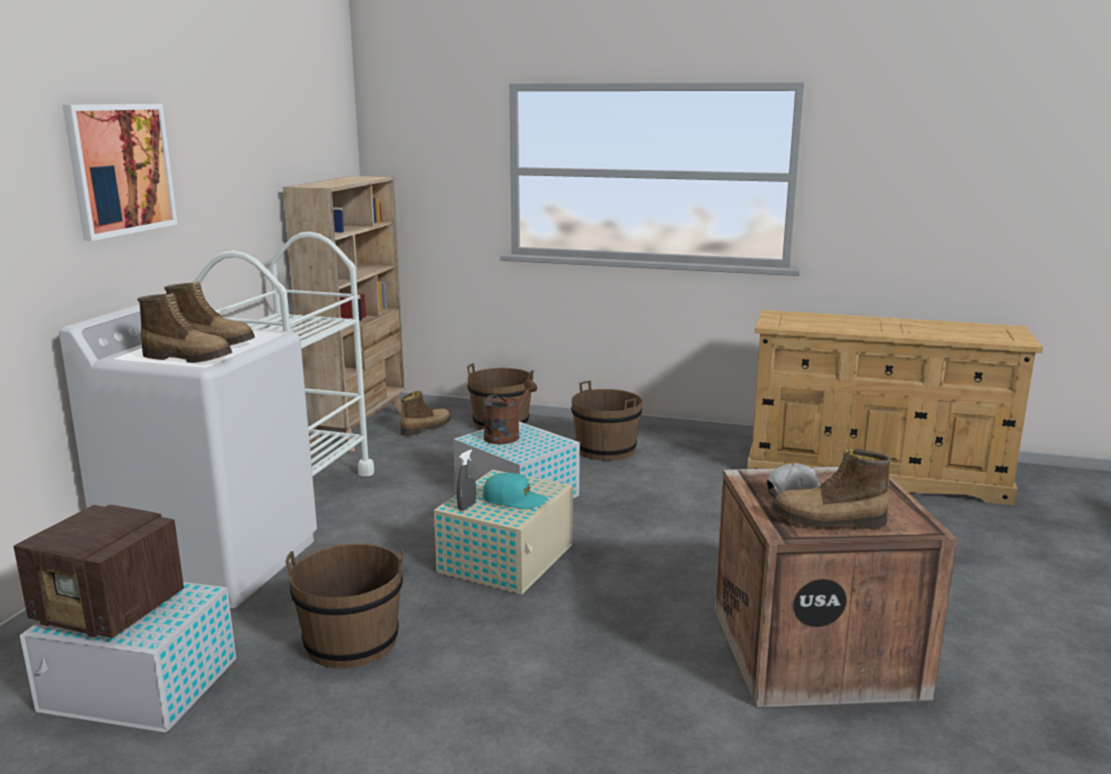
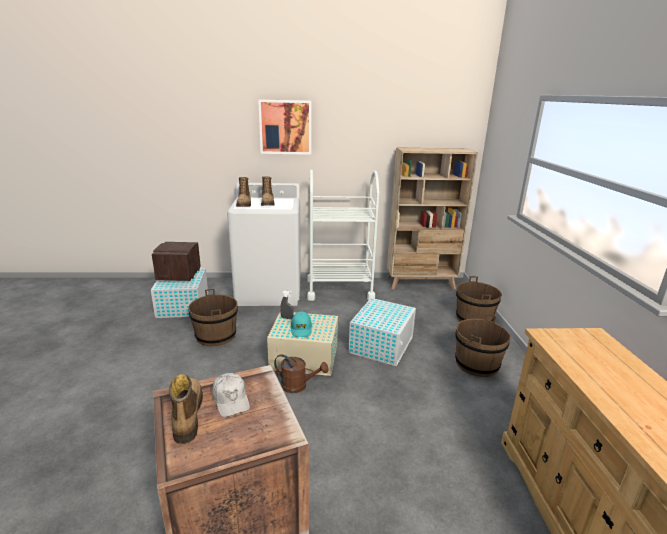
camera: 70 degrees right, 5 degrees up
(425, 428) = (441, 299): boot -> none
(506, 435) = (388, 310): brown watering can -> brown watering can (298, 386)

